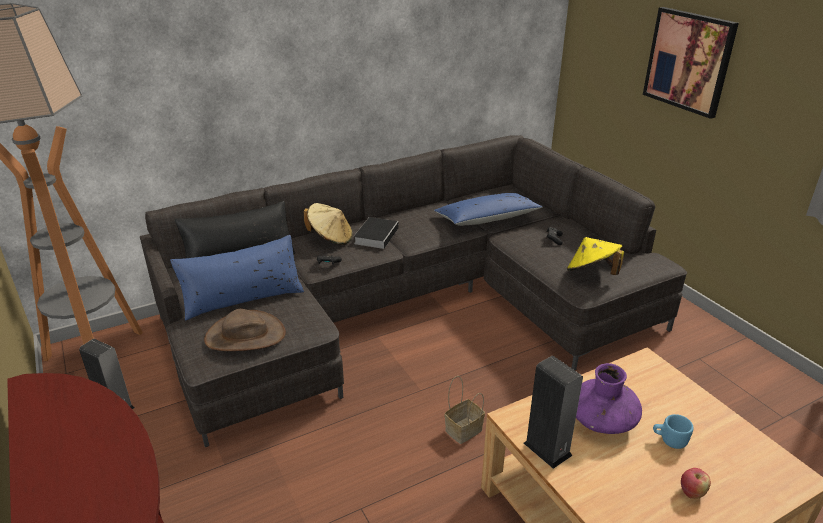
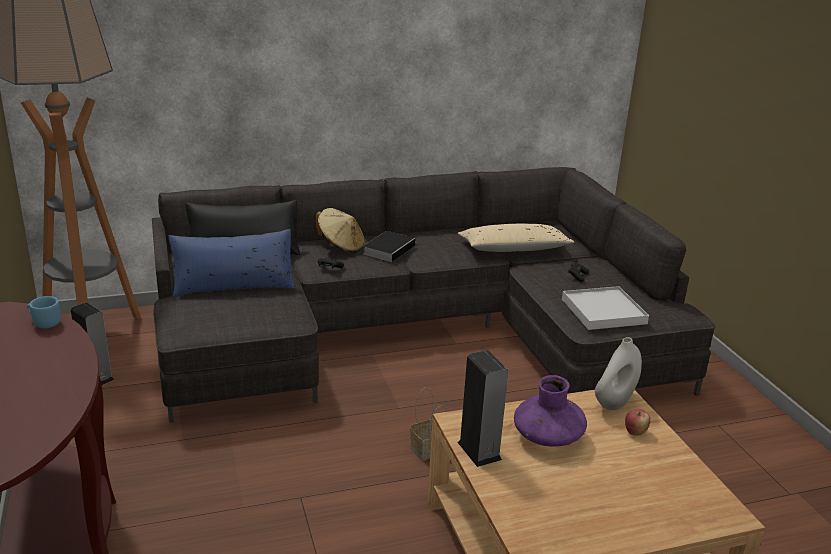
camera: 10 degrees right, 5 degrees down
(245, 336) = (224, 317): brown hat -> none
(487, 219) = (513, 249): blue pillow -> beige pillow
(591, 273) = (603, 311): yellow hat -> white tray
(643, 370) = (614, 403): none -> white vase
(669, 440) = (609, 464): blue mug -> blue mug (44, 323)
(688, 61) = (744, 98): picture -> none
(691, 492) = (608, 508): apple -> apple (635, 432)

